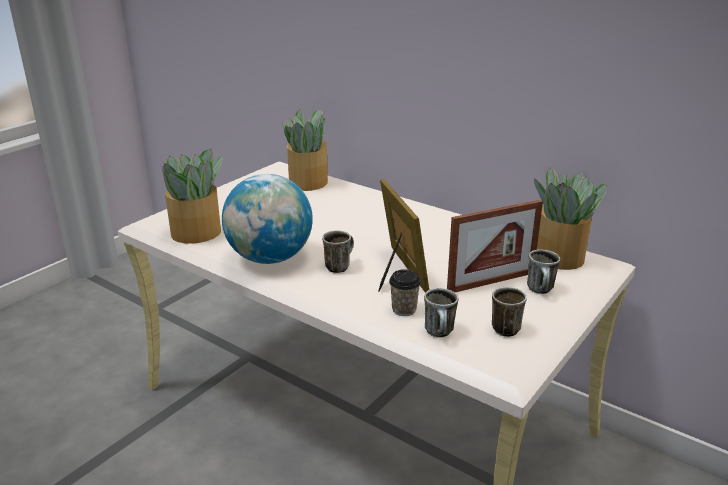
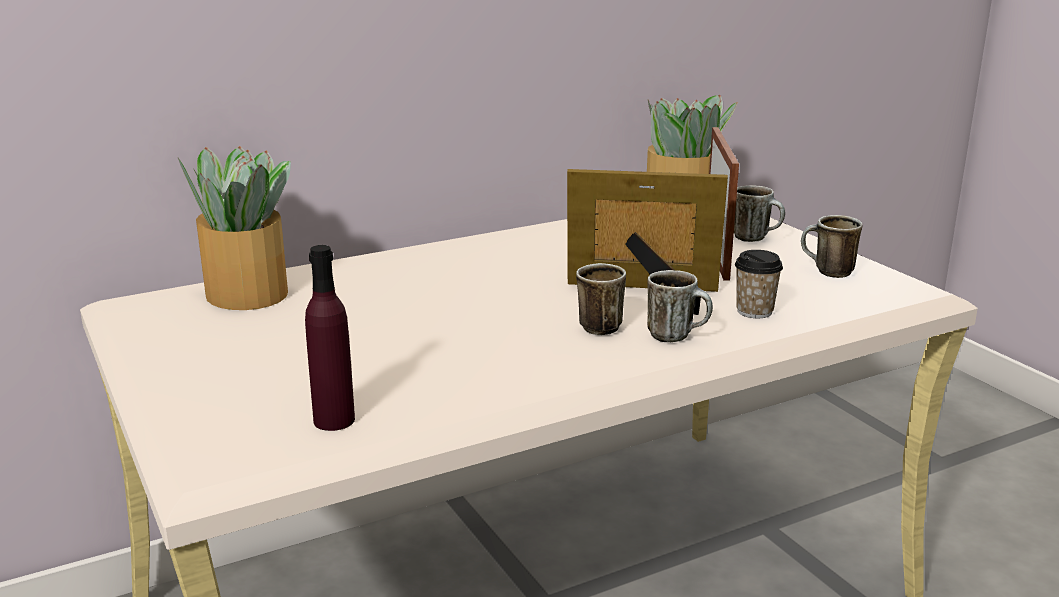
camera: 65 degrees left, 5 degrees down
(197, 233) = (334, 420): potted plant -> purple bottle
(270, 258) = (516, 370): globe -> none
(440, 334) = (827, 304): mug -> mug (677, 336)

